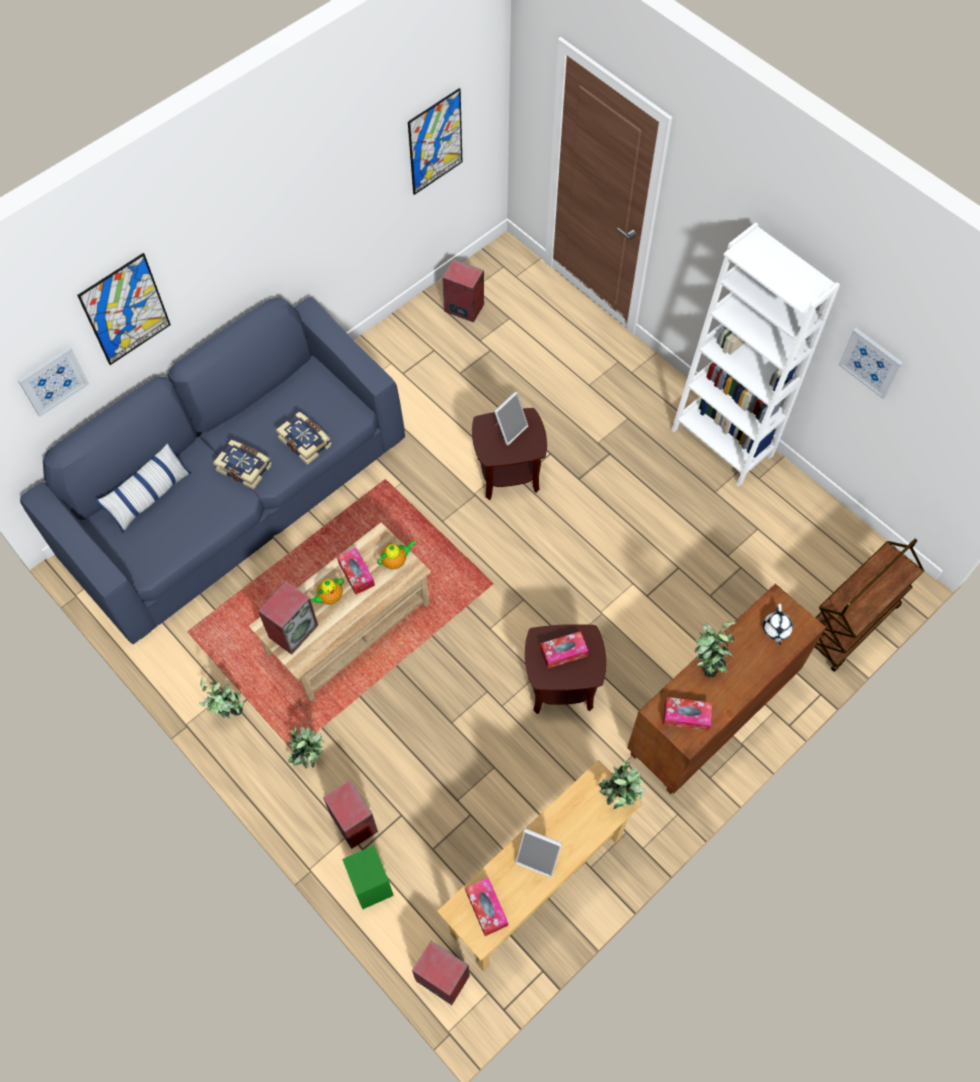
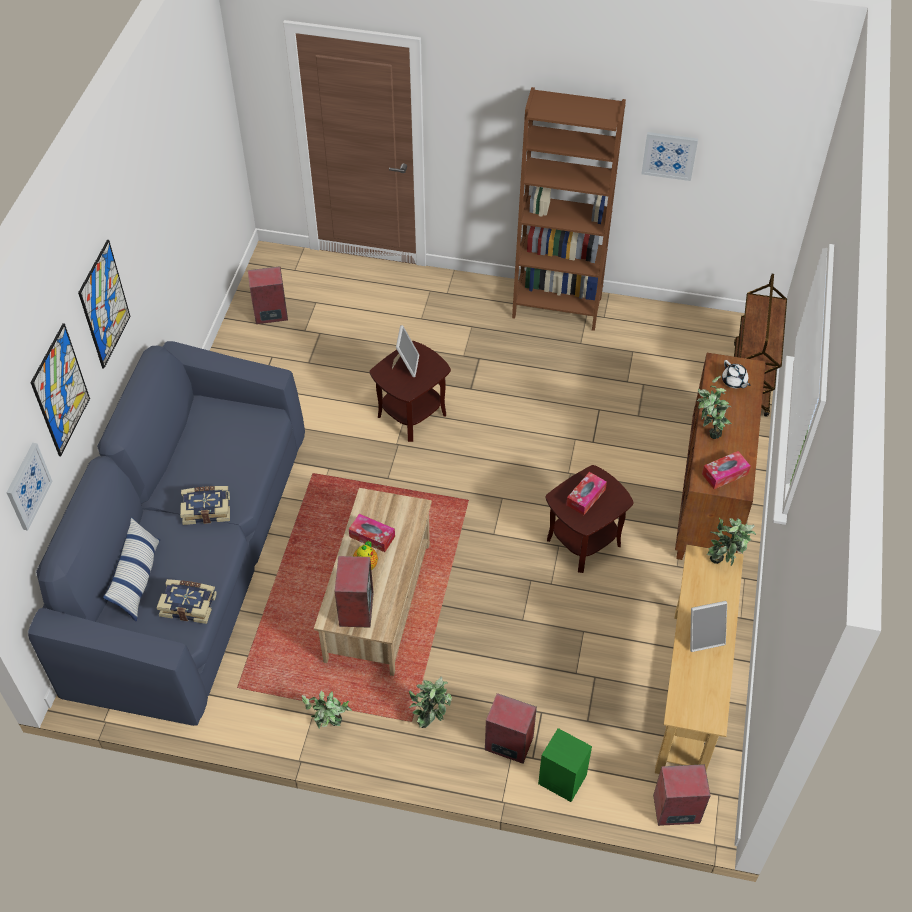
camera: 35 degrees left, 10 degrees down
(306, 441) = (244, 461): book -> book (189, 604)
(396, 561) = (397, 509): teapot -> none
(435, 142) = (206, 160): picture -> picture (104, 304)
(486, 908) = (698, 697): tissue box -> none
(722, 443) = (557, 307): white bookcase -> brown bookcase

